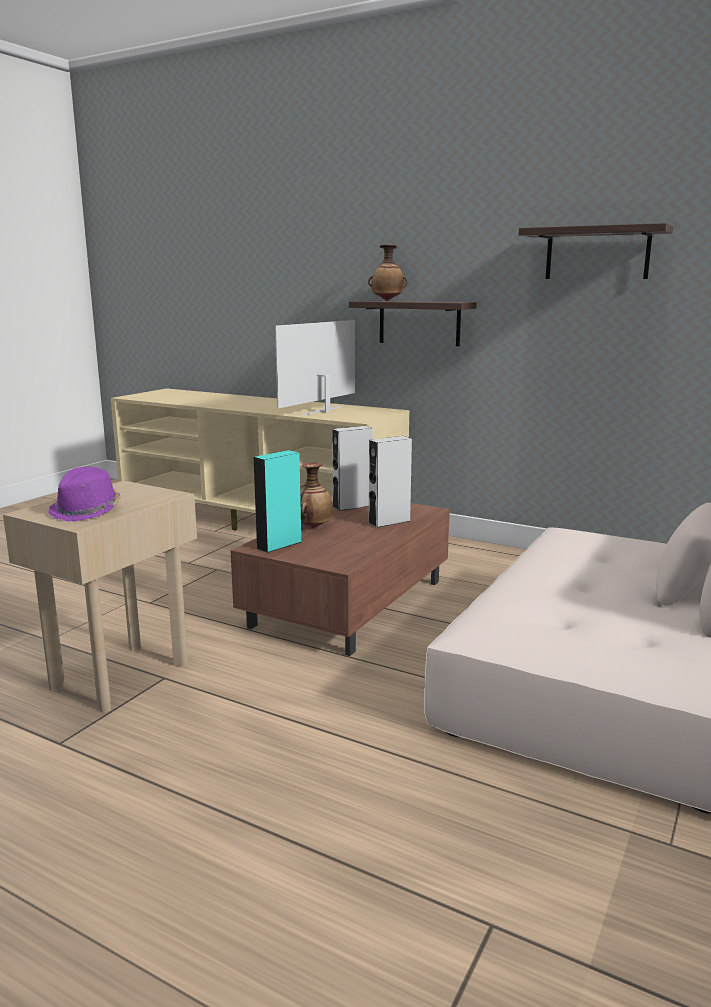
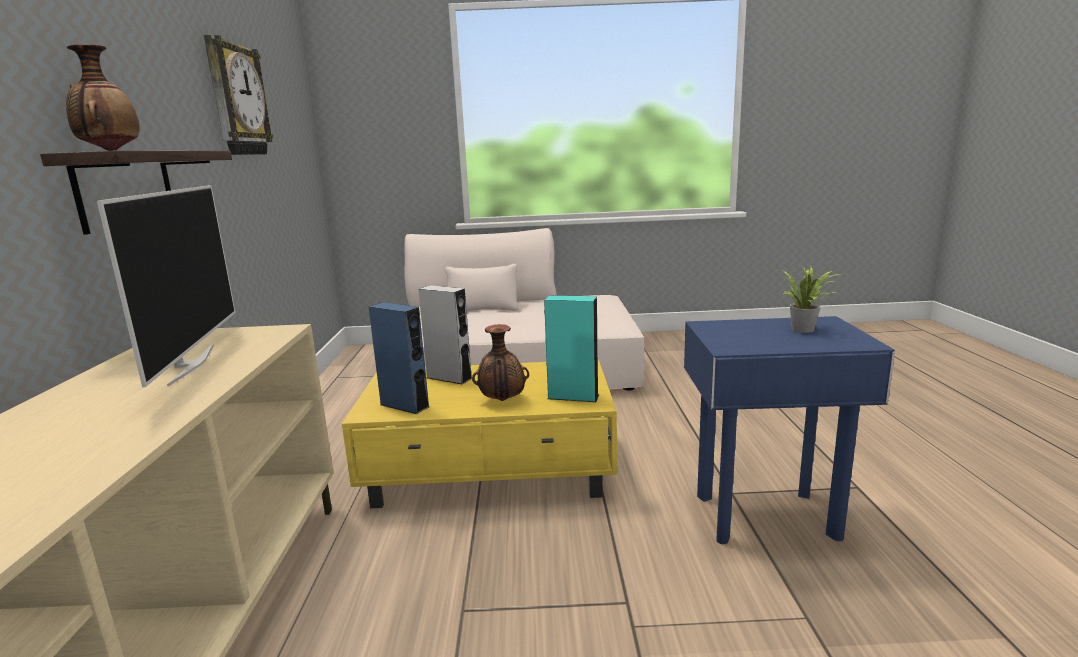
camera: 120 degrees left, 0 degrees up
(87, 511) = (805, 329): purple hat -> potted plant
(119, 675) = (766, 516): beige side table -> blue side table
(323, 411) = (190, 364): television -> television turned 105 degrees counterclockwise
(347, 604) = (492, 469): brown coffee table -> yellow coffee table
(352, 506) = (404, 405): grey speaker -> blue speaker
(597, 253) = (236, 100): shelf -> wall clock

